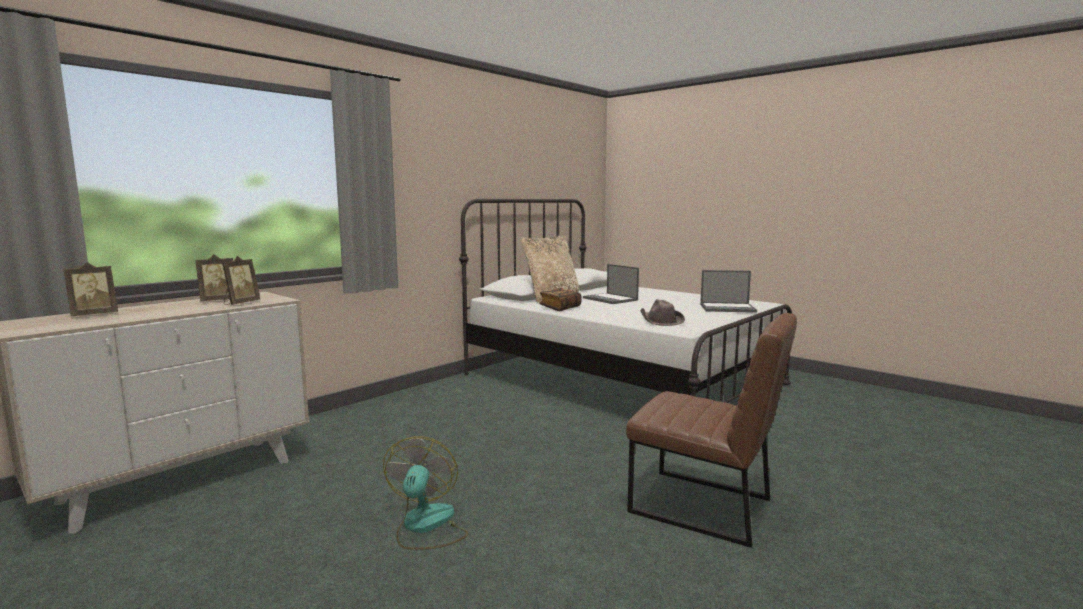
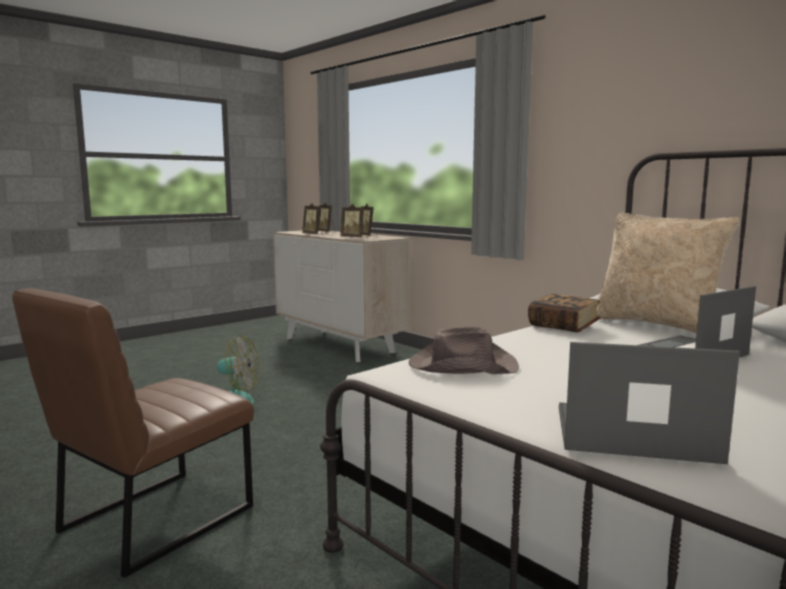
camera: 95 degrees right, 0 degrees up
(141, 317) = (313, 234): none -> picture frame
(728, 308) = (631, 434): laptop -> laptop turned 90 degrees clockwise

